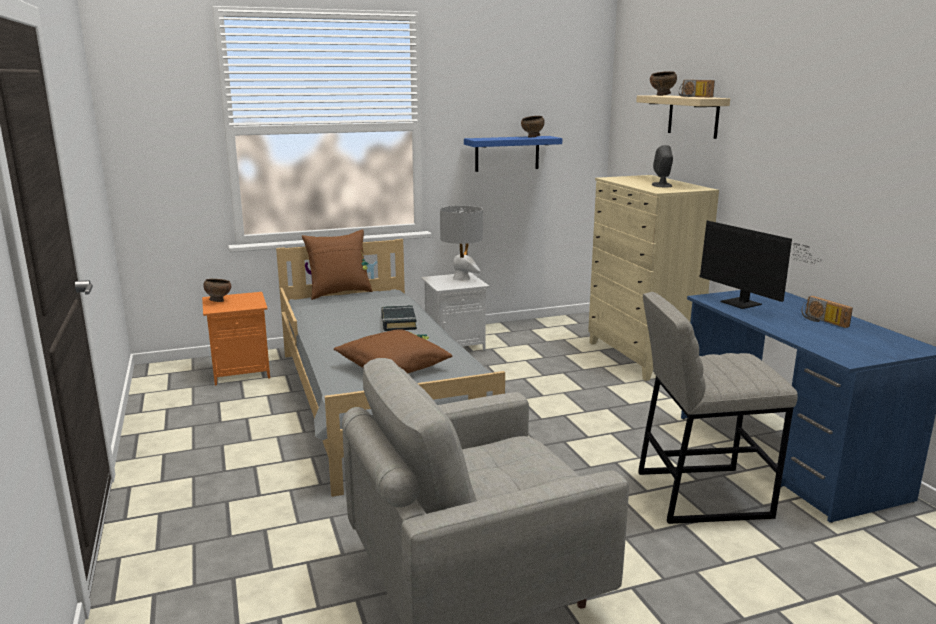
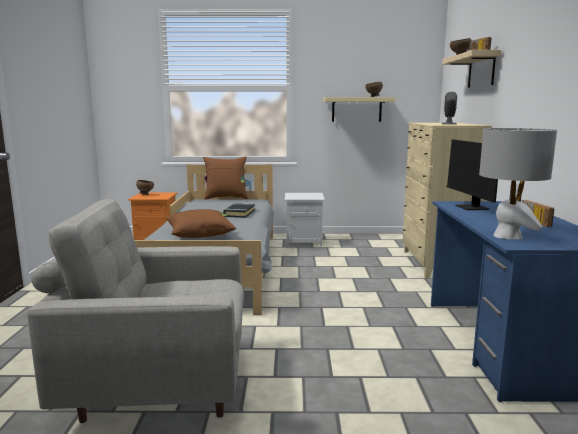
camera: 20 degrees right, 5 degrees down
(461, 278) = (311, 194): grey table lamp -> grey table lamp (507, 236)
(507, 153) = (356, 109): blue shelf -> beige shelf
(699, 494) = (395, 359): grey chair -> none

